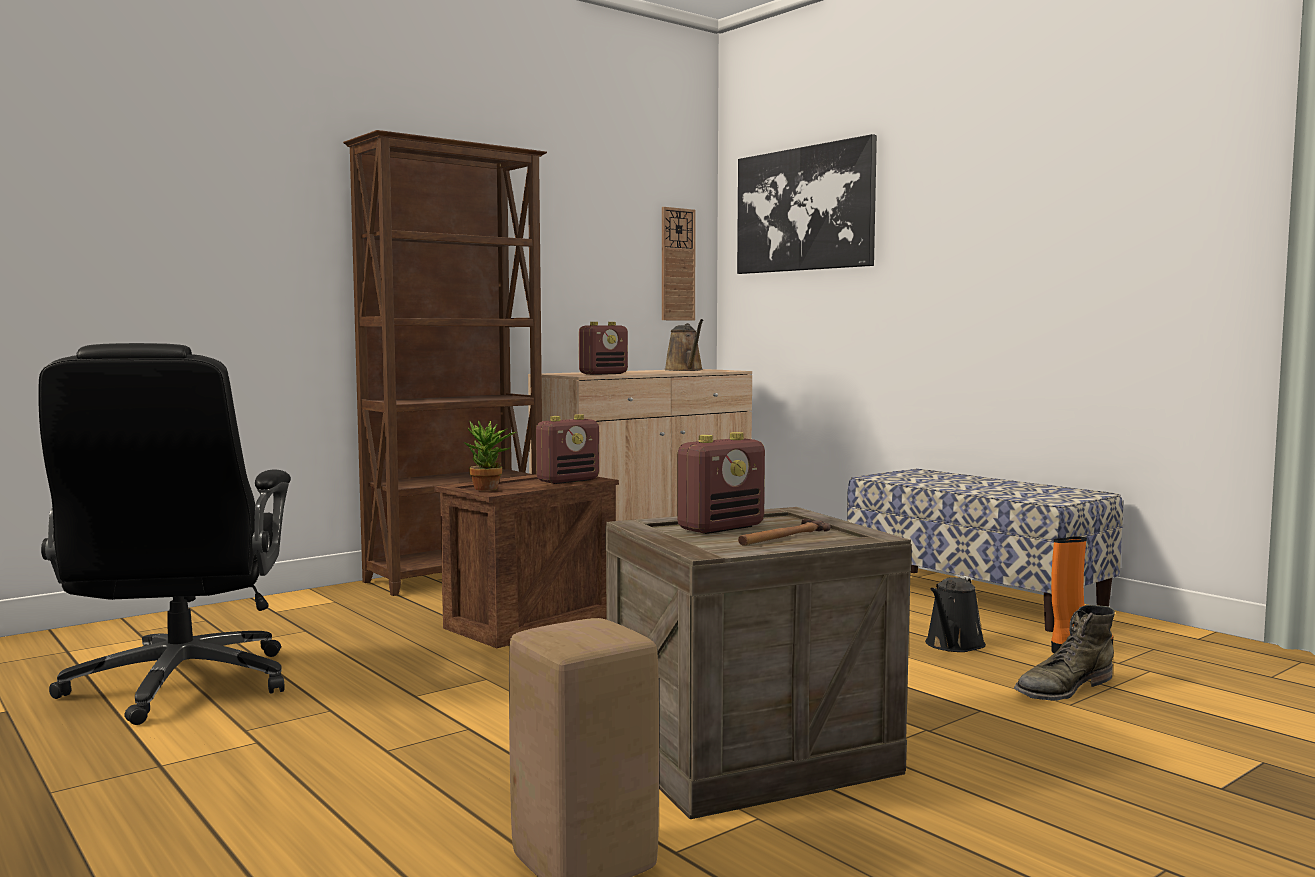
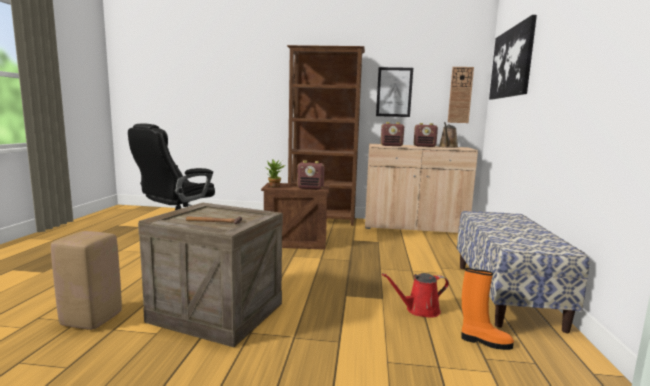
camera: 45 degrees right, 5 degrees up
(566, 256) = (394, 92): none -> picture
(721, 528) = (219, 213): radio -> radio (424, 146)
(953, 645) = (419, 310): black watering can -> red watering can
(1062, 688) = (409, 353): green boot -> none

